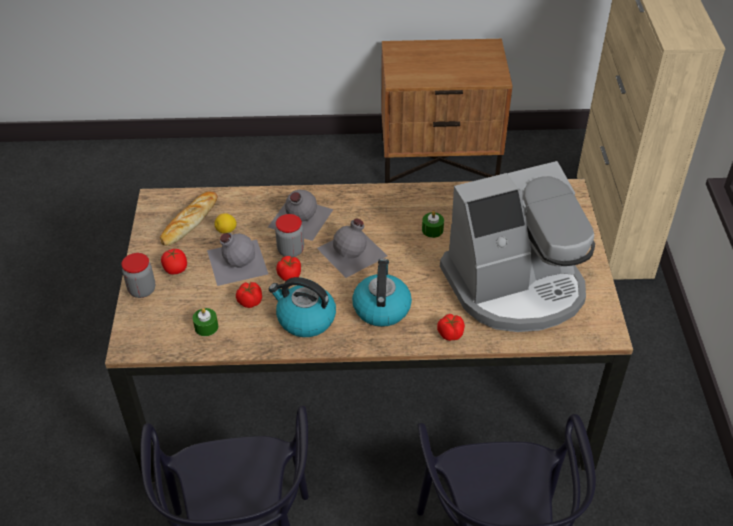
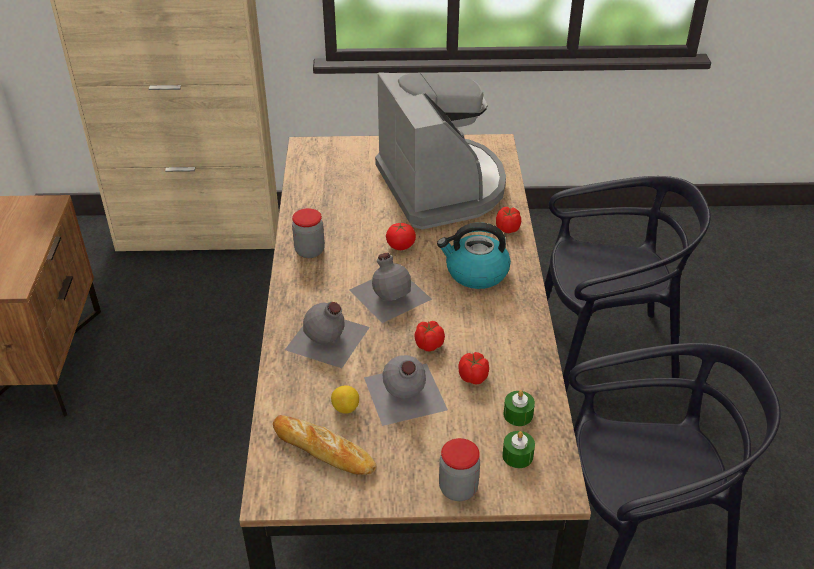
camera: 90 degrees left, 5 degrees down
(176, 269) = (418, 455): tomato -> tomato (401, 246)
(291, 250) = (385, 345): jar -> jar (309, 251)
(305, 319) = (497, 329): kettle -> none
(432, 230) = (357, 235): green candle -> green candle (517, 456)

